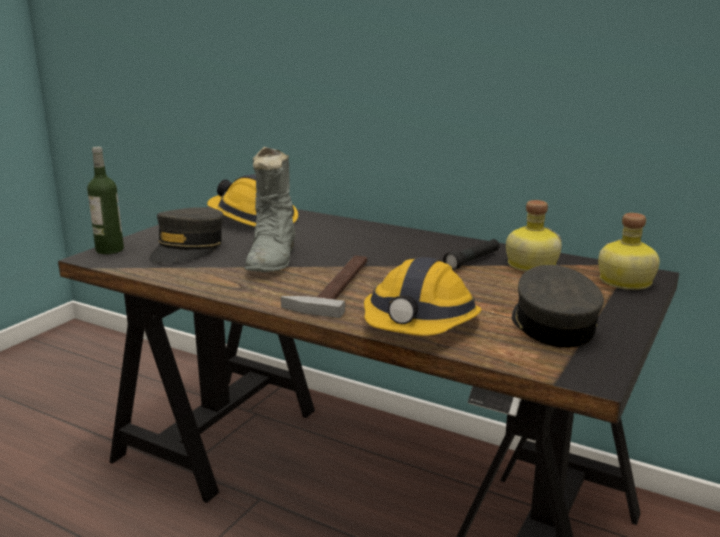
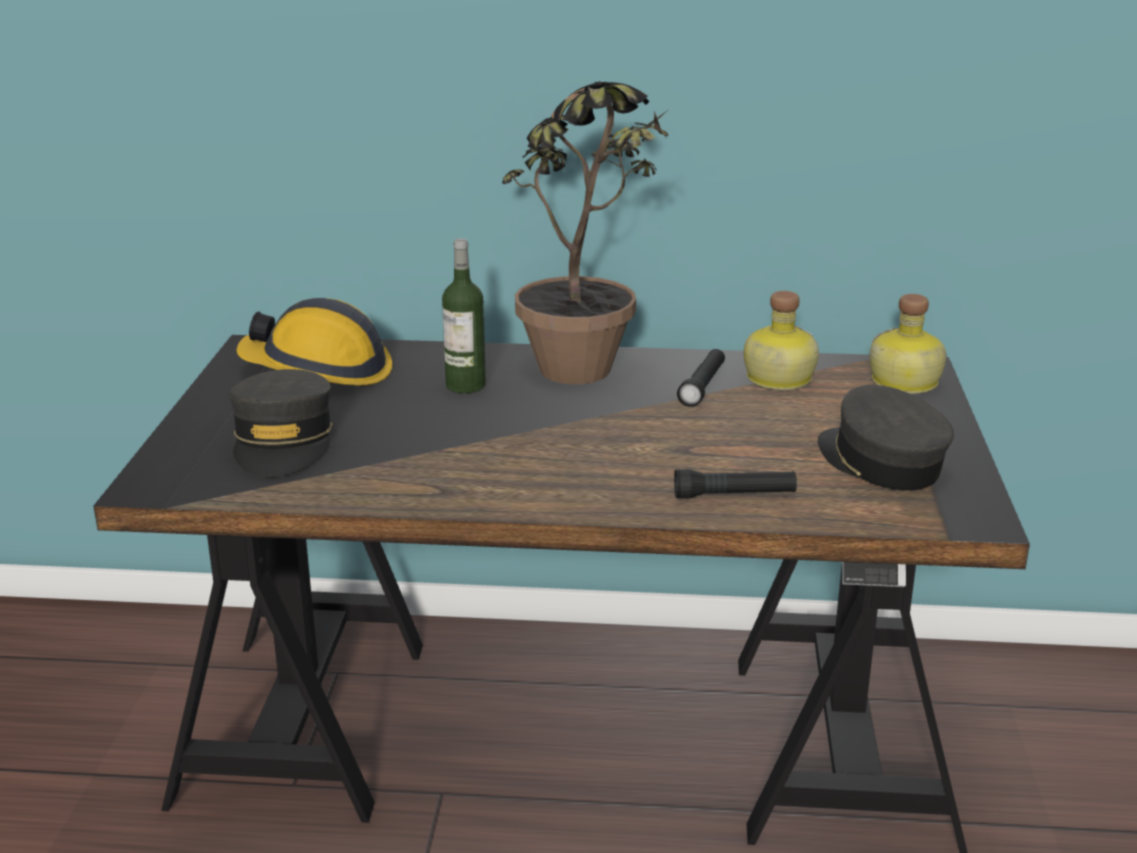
camera: 25 degrees left, 5 degrees up
(110, 250) = (157, 469): bottle -> bottle (465, 385)
(273, 259) = (435, 436): grey boot -> none
(333, 286) = (567, 462): hammer -> none
(400, 246) = (586, 380): none -> potted plant
(420, 324) = (734, 495): hard hat -> black flashlight

